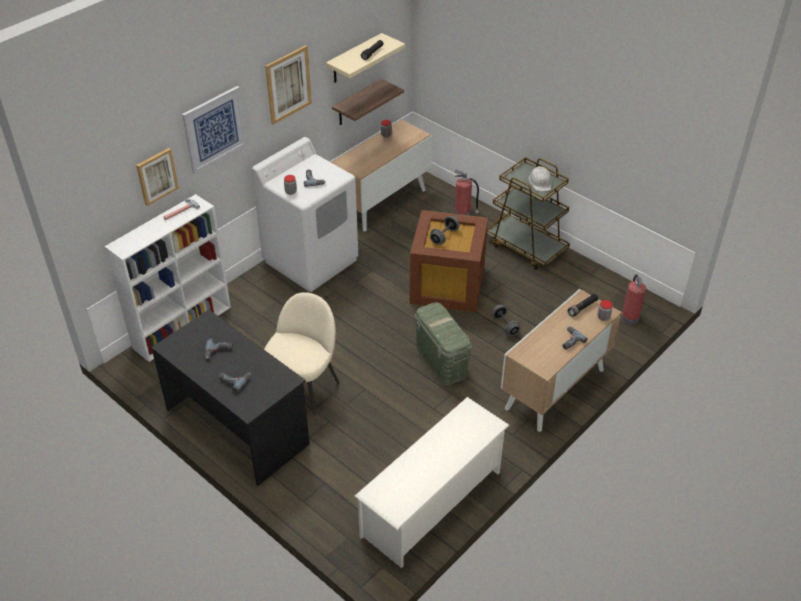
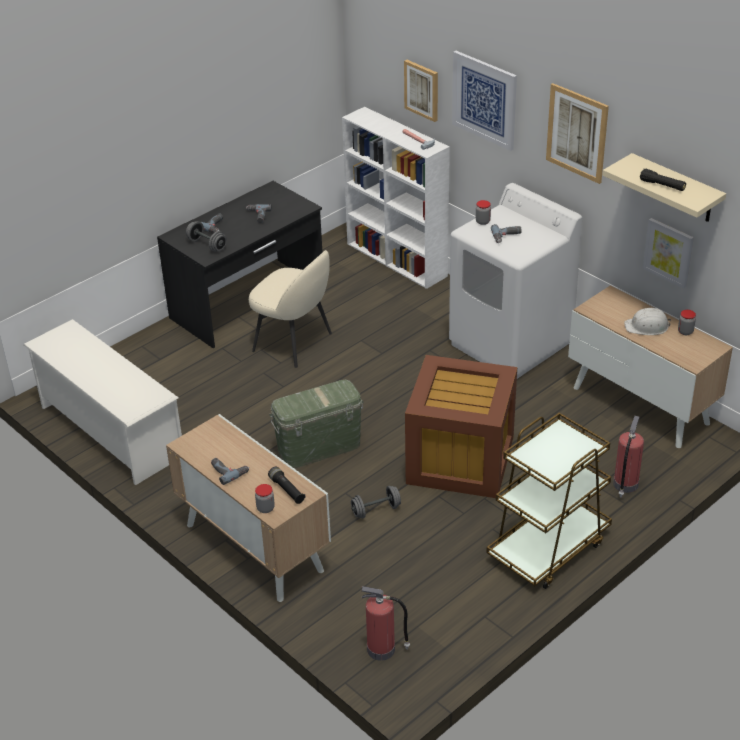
camera: 95 degrees right, 5 degrees down
(357, 103) = (668, 252): shelf -> picture
(444, 236) = (464, 388): grey dumbbell -> grey dumbbell (207, 245)
(540, 182) = (553, 459): white hard hat -> white hard hat (647, 326)

